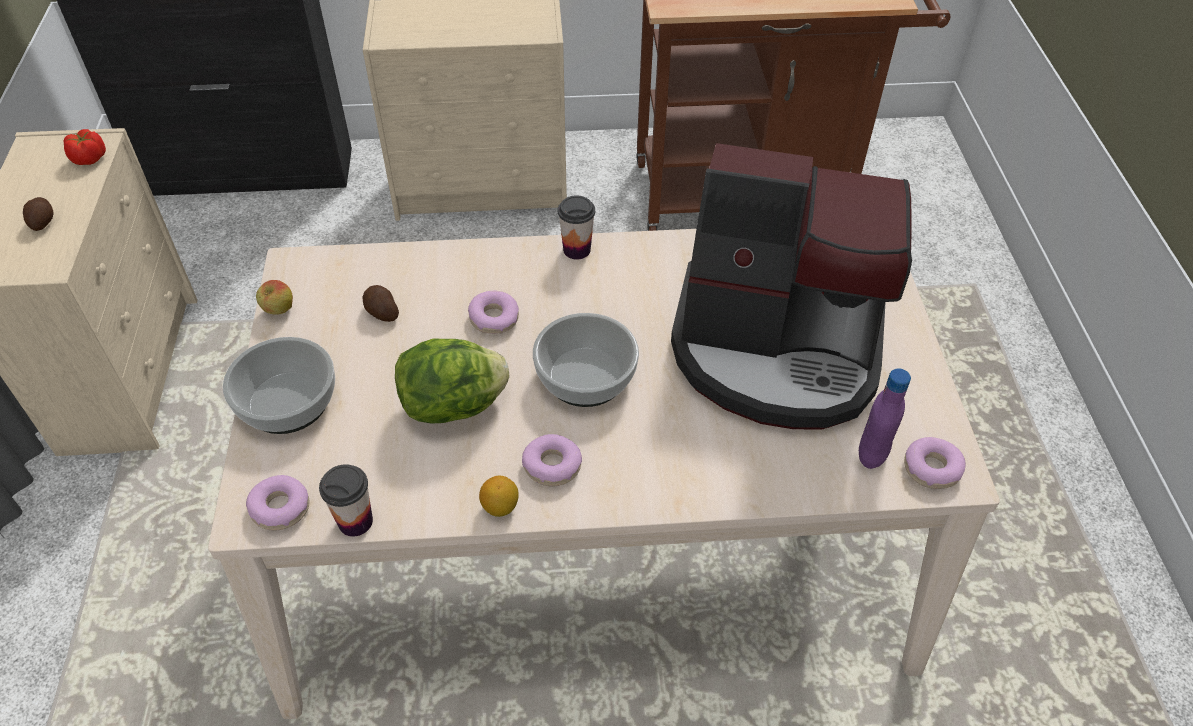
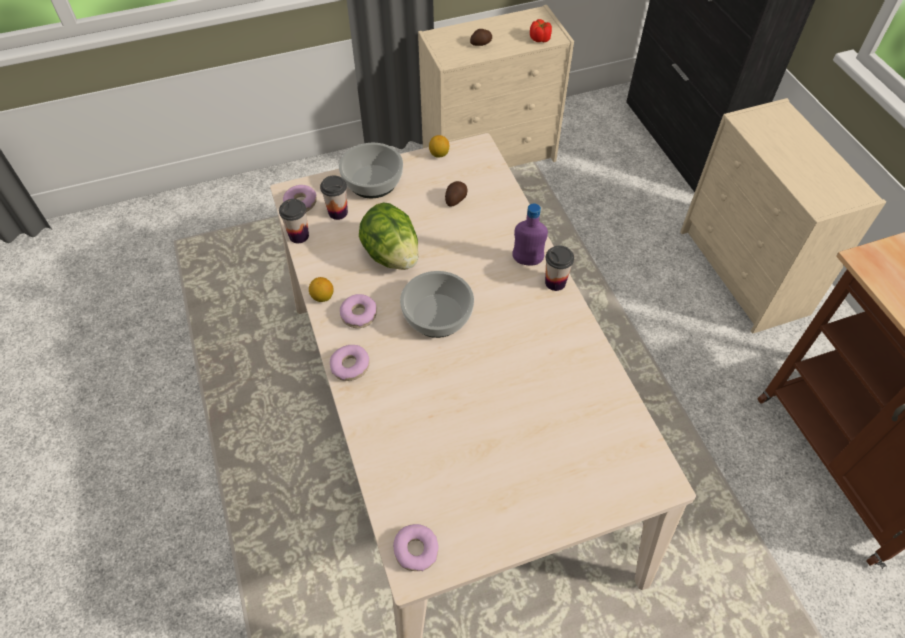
camera: 75 degrees right, 5 degrees up
(279, 311) = (439, 154): apple -> lemon
(331, 459) = (338, 212): none -> cup
(494, 318) = (470, 254): donut -> donut (350, 366)
(777, 349) = (503, 427): coffee machine -> none
(872, 454) = (419, 505): purple bottle -> purple bottle (527, 261)

